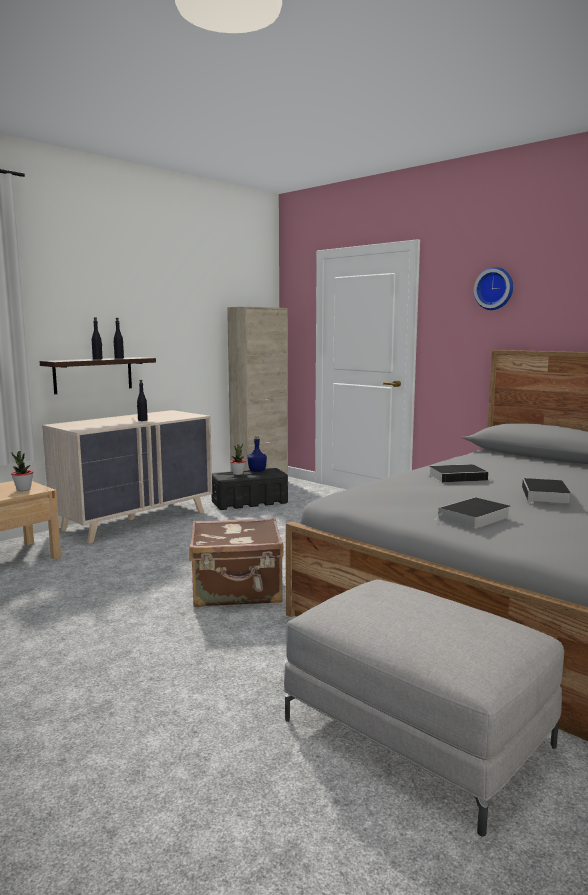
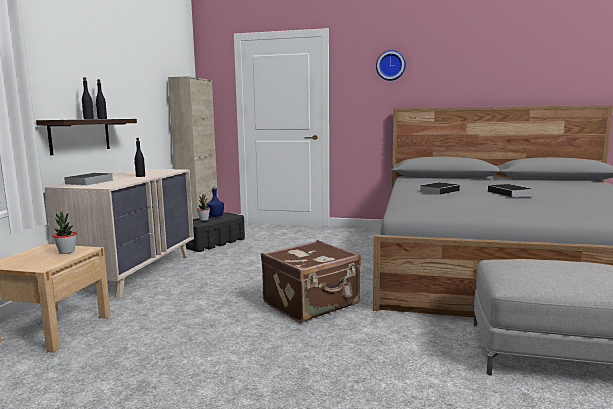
camera: 30 degrees left, 0 degrees up
(473, 518) = (514, 209): book -> book (89, 182)

